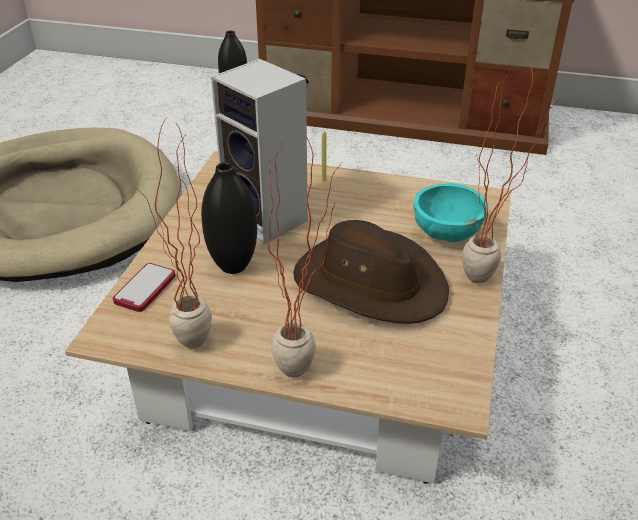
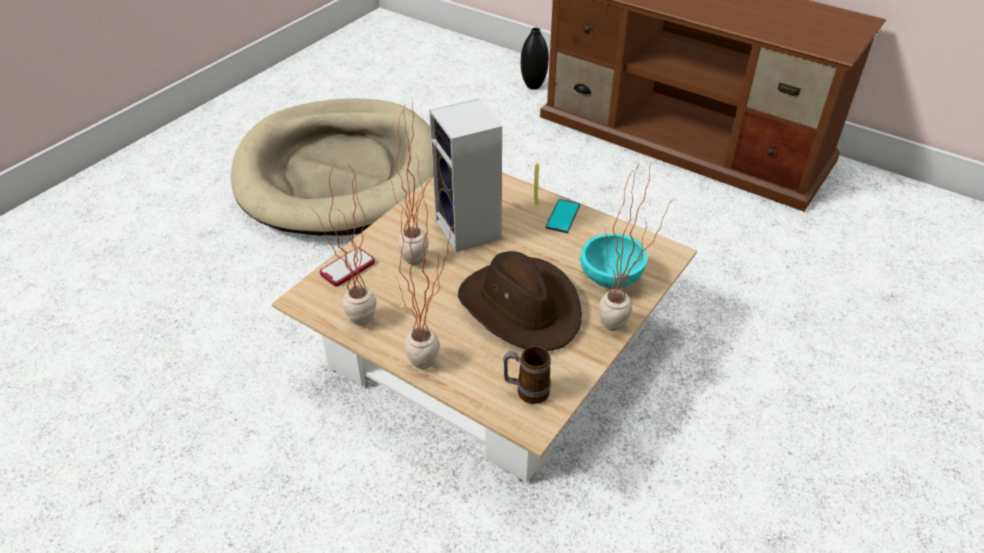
camera: 20 degrees right, 5 degrees up
(233, 266) = (421, 265): black vase -> potted plant
(360, 186) = (562, 216): none -> phone
(429, 369) = (526, 391): none -> mug

